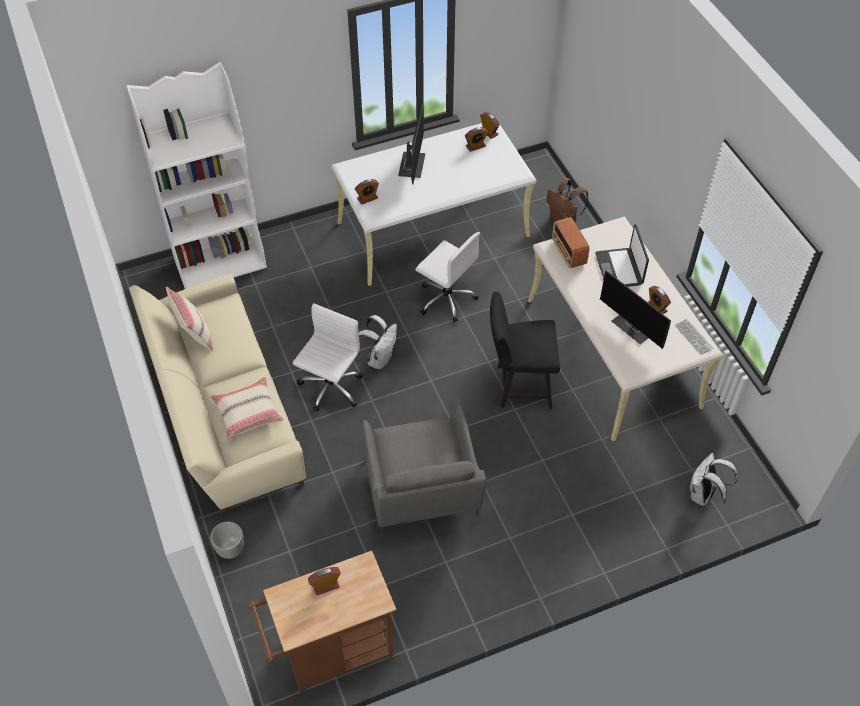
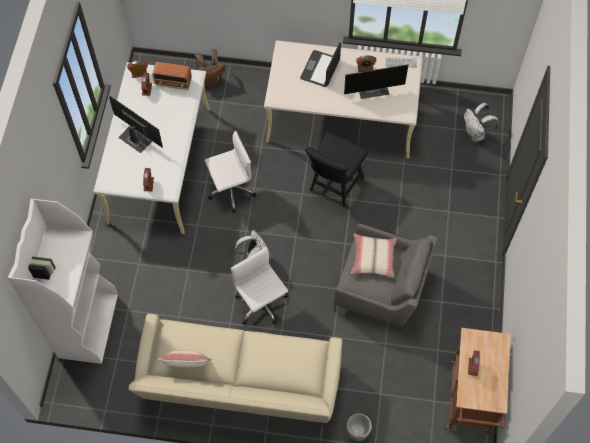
camera: 60 degrees left, 10 degrees up
(248, 413) = (285, 360): beige pillow -> beige pillow (373, 258)
(569, 253) = (287, 89): radio -> radio (173, 82)
(619, 269) = (320, 69): laptop -> laptop turned 90 degrees clockwise

